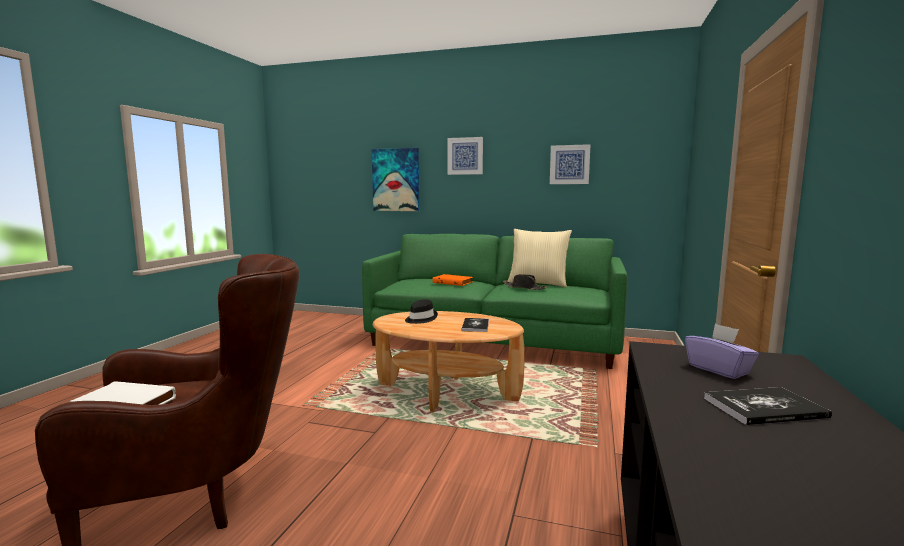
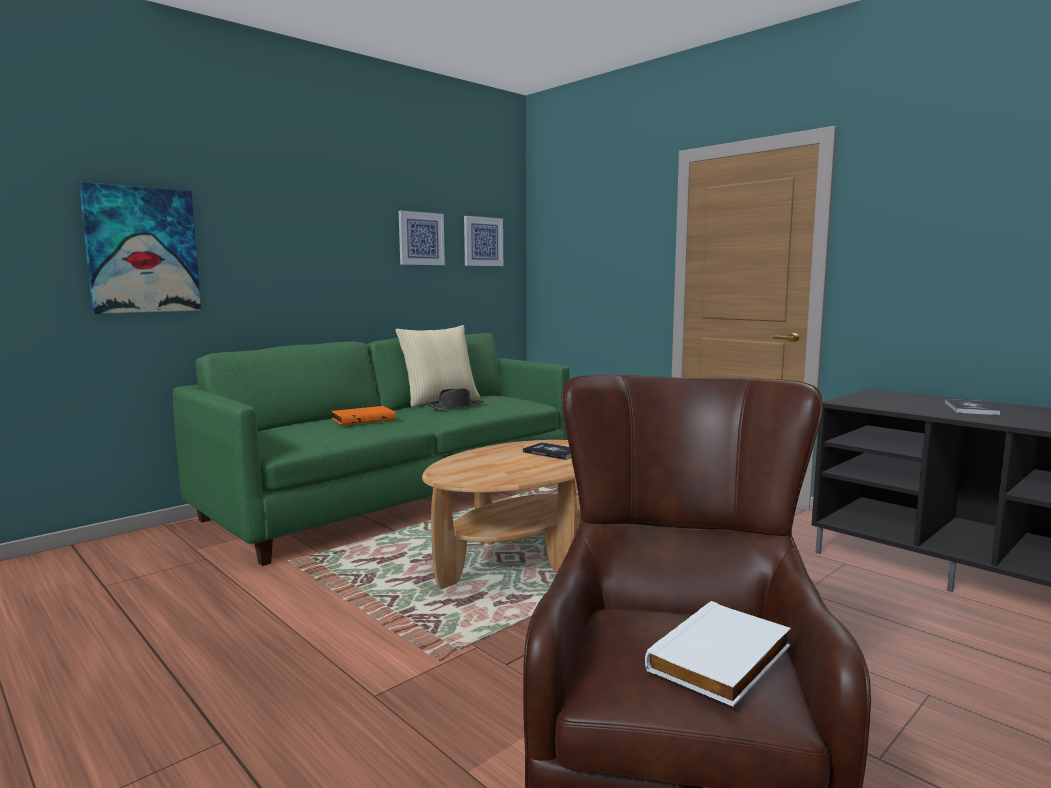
camera: 60 degrees left, 0 degrees up
(420, 319) = (481, 465): black hat -> none
(465, 156) = (278, 214): picture -> picture (483, 241)
(719, 369) = (898, 402): purple tissue box -> none

